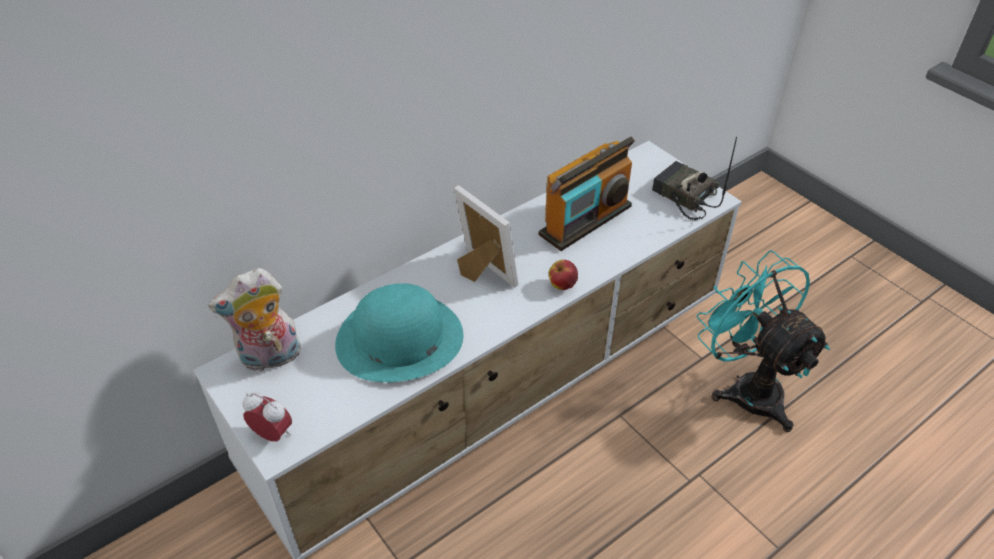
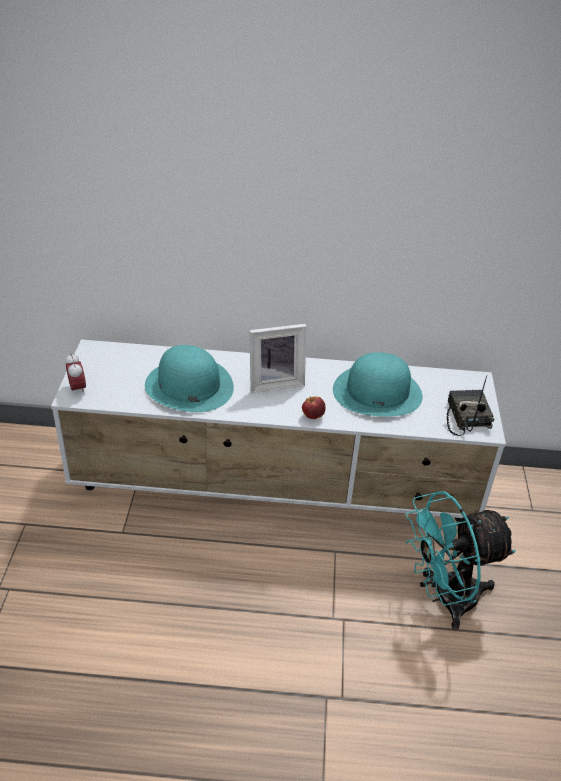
camera: 40 degrees right, 5 degrees down
(270, 358) = (118, 355): plush toy -> none
(481, 273) = (275, 382): picture frame -> picture frame turned 75 degrees clockwise
(585, 220) = (377, 392): radio -> turquoise hat
(747, 387) = (444, 598): turquoise fan -> turquoise fan turned 120 degrees counterclockwise

